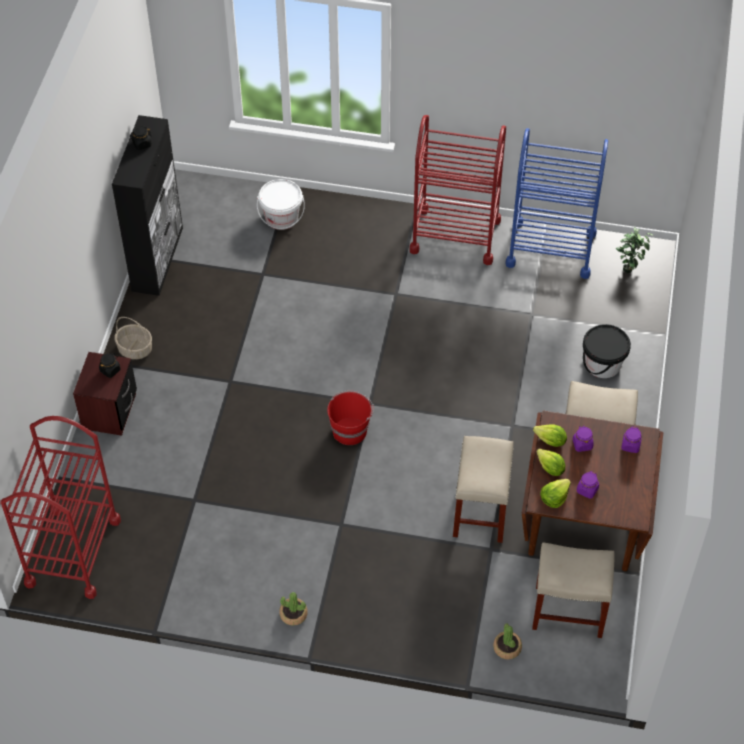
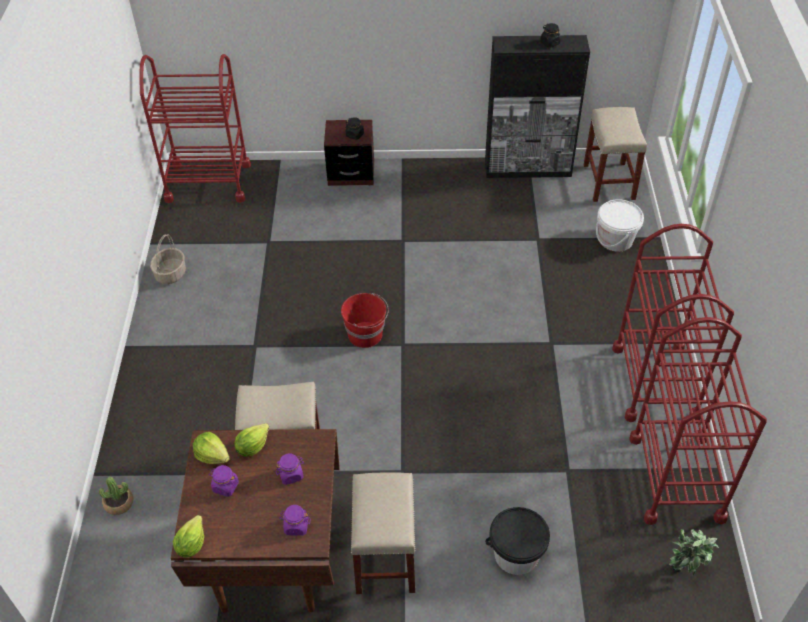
camera: 80 degrees right, 5 degrees down
(134, 349) = (421, 175): basket -> basket (170, 273)
(293, 614) = (154, 328): potted plant -> none
(550, 441) = (291, 442): lettuce -> lettuce (191, 544)
(551, 249) = (676, 478): blue cart -> red cart
(567, 611) = (165, 555): beige stool -> beige stool (608, 181)

